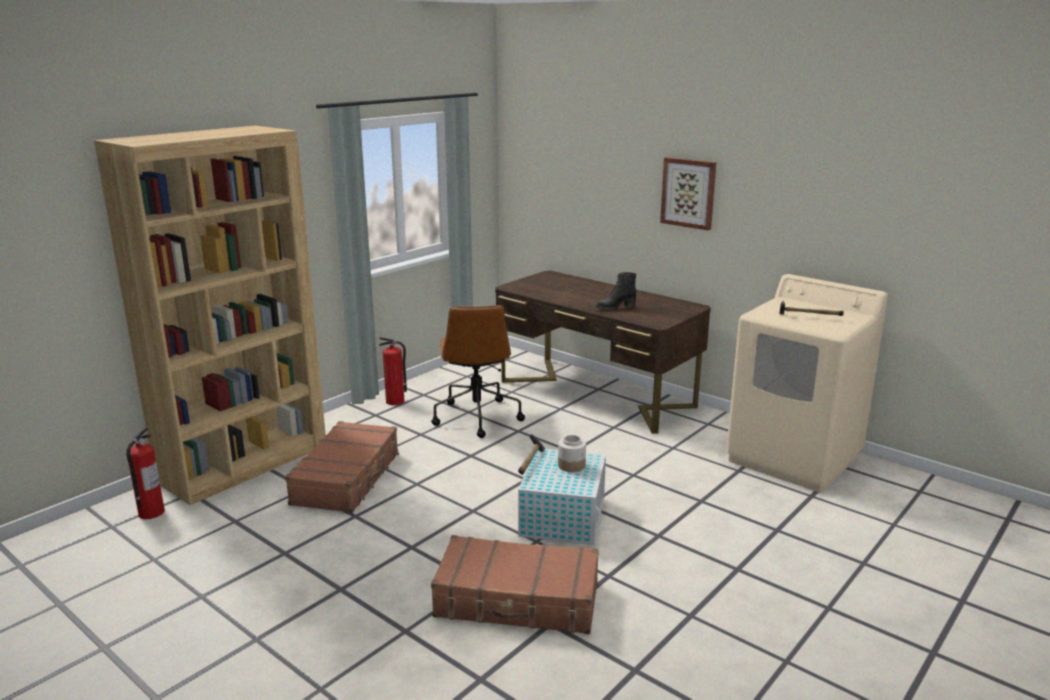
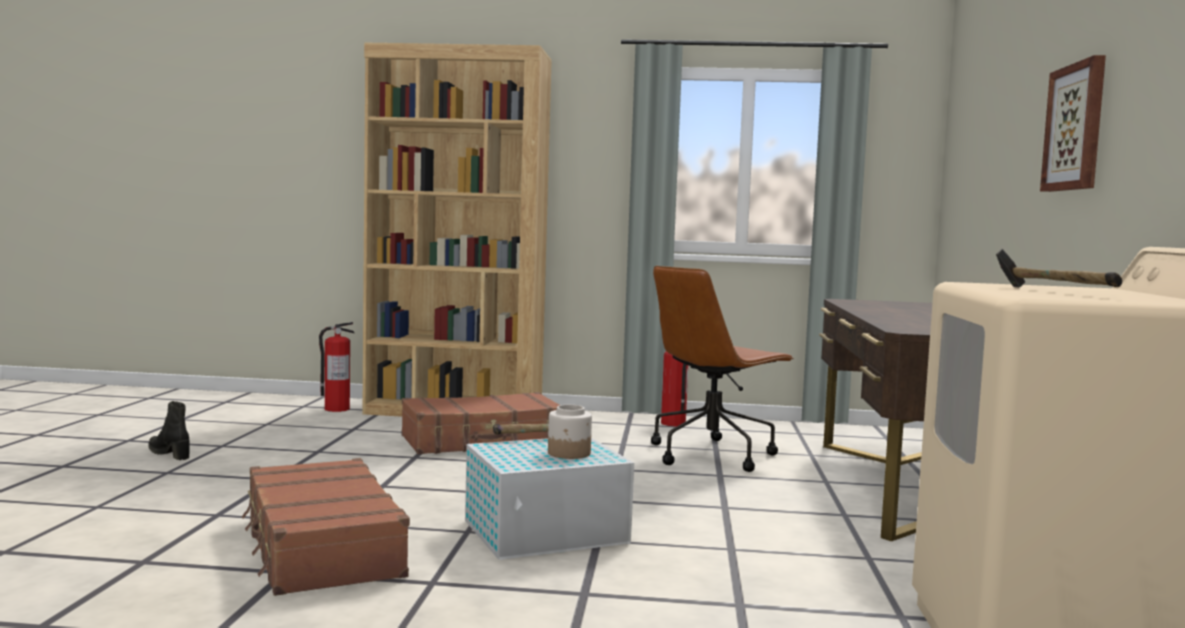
camera: 55 degrees right, 15 degrees down
(615, 308) = (908, 319): black boot -> black boot (170, 454)

